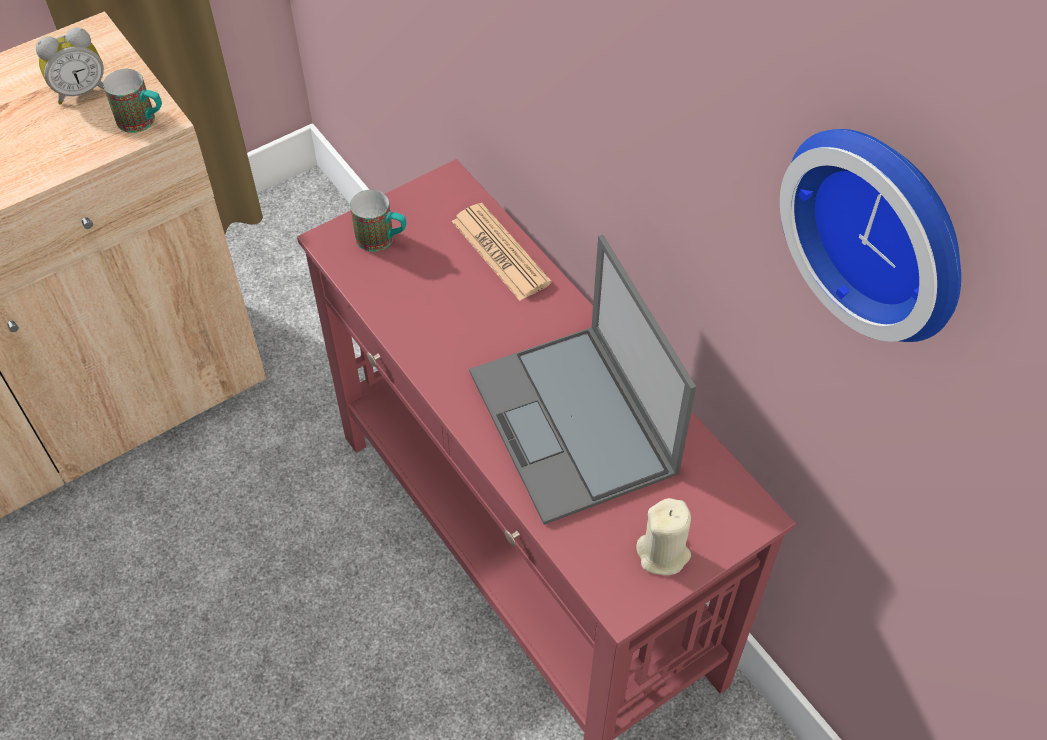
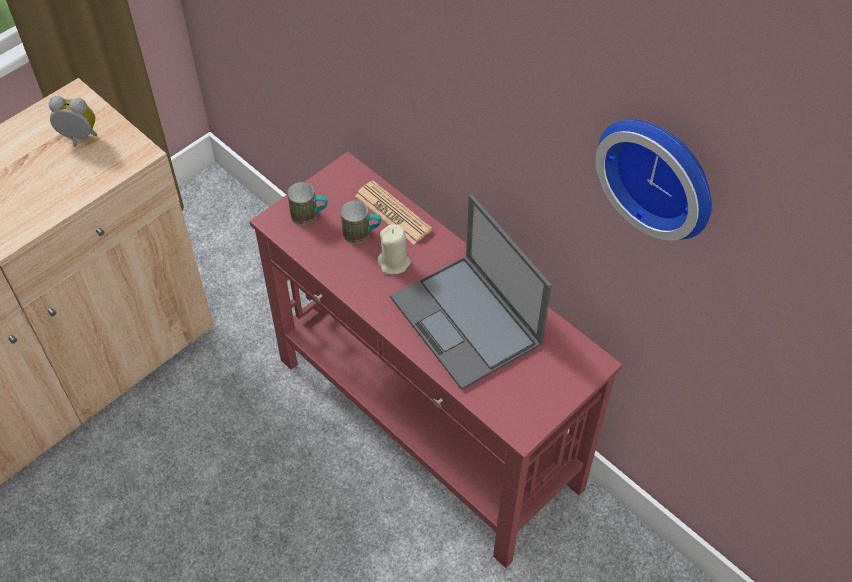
camera: 10 degrees left, 0 degrees up
(80, 91) = (78, 139): alarm clock -> alarm clock turned 135 degrees counterclockwise
(143, 122) = (130, 155): mug -> mug (362, 234)
(663, 553) = (542, 396): beige candle -> beige candle (394, 262)

